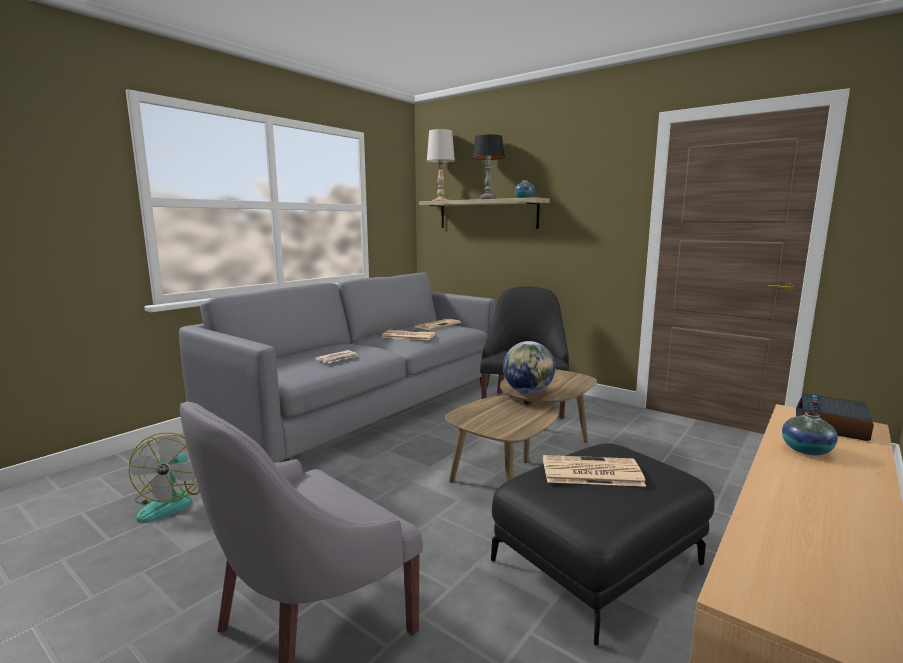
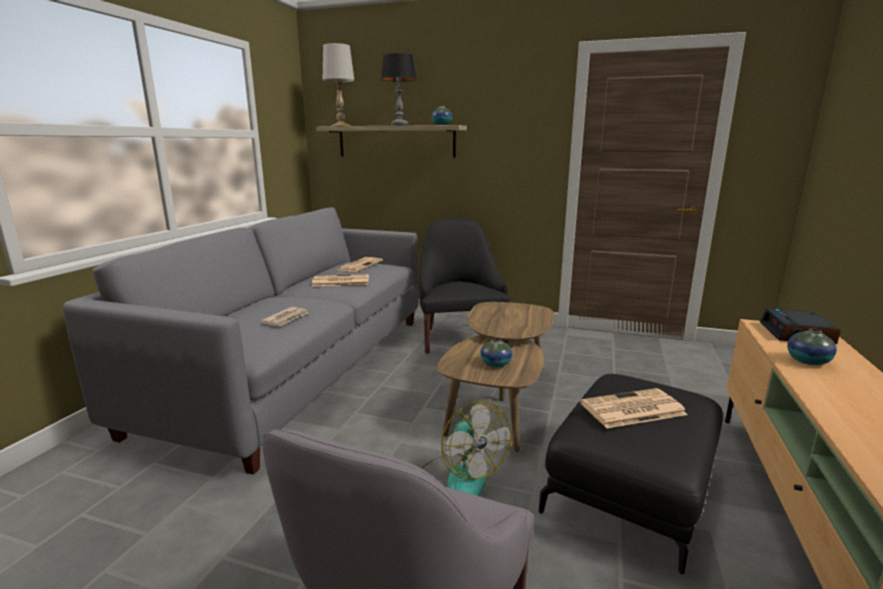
camera: 20 degrees left, 5 degrees up
(171, 502) = (118, 536): fan -> fan (459, 477)
(501, 419) = (495, 364): none -> vase
(528, 392) = (503, 331): globe -> none

